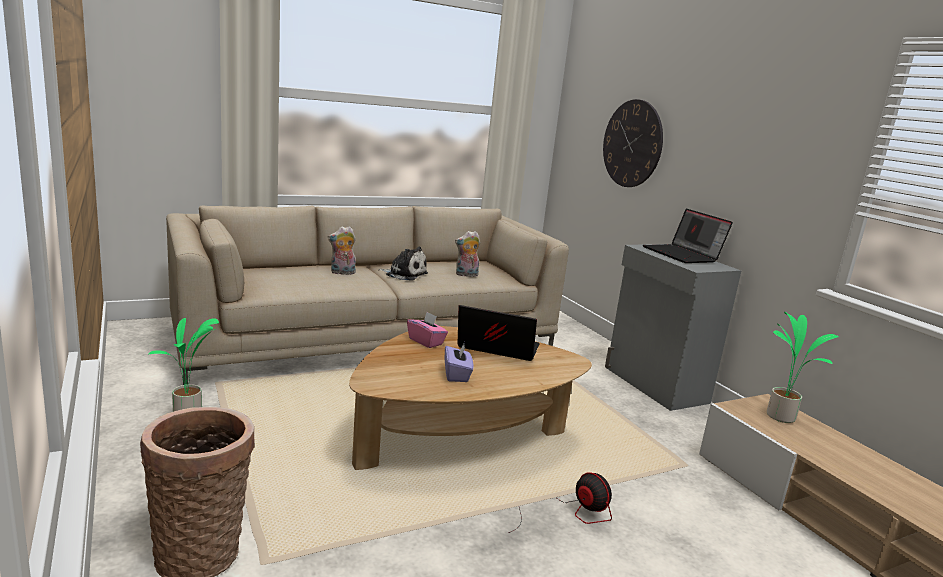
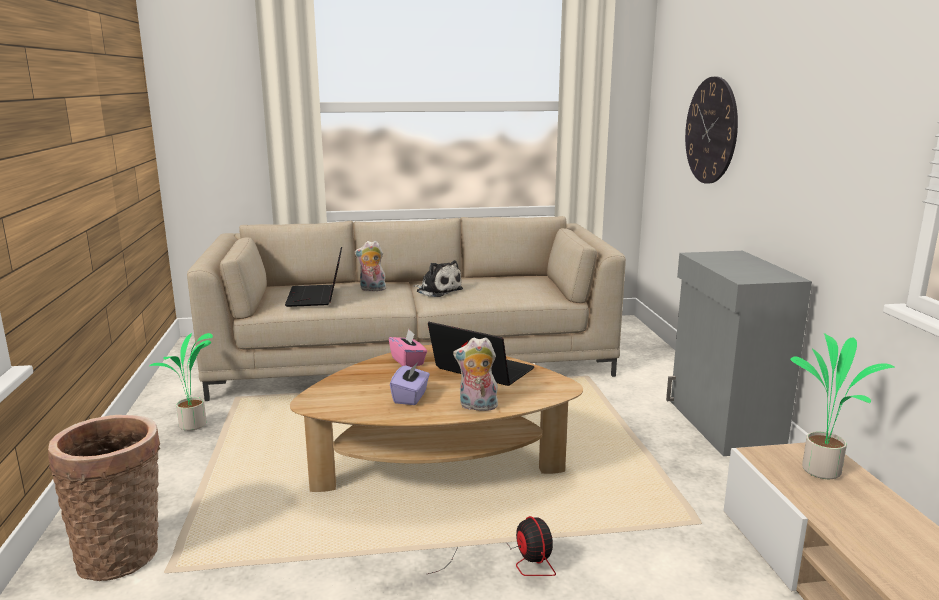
camera: 20 degrees right, 0 degrees up
(466, 275) = (506, 291): plush toy -> plush toy (477, 407)
(683, 255) = (747, 263): laptop -> laptop (316, 297)

